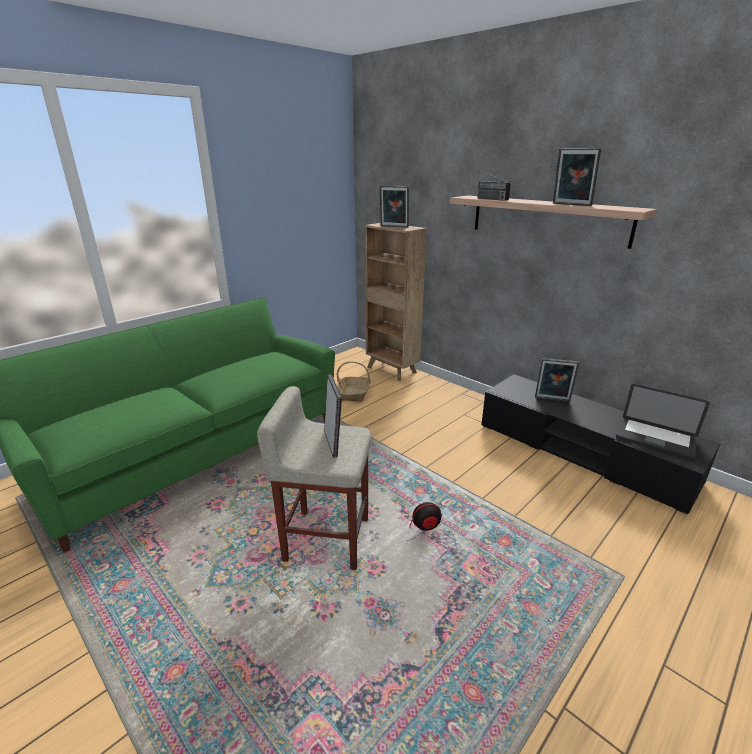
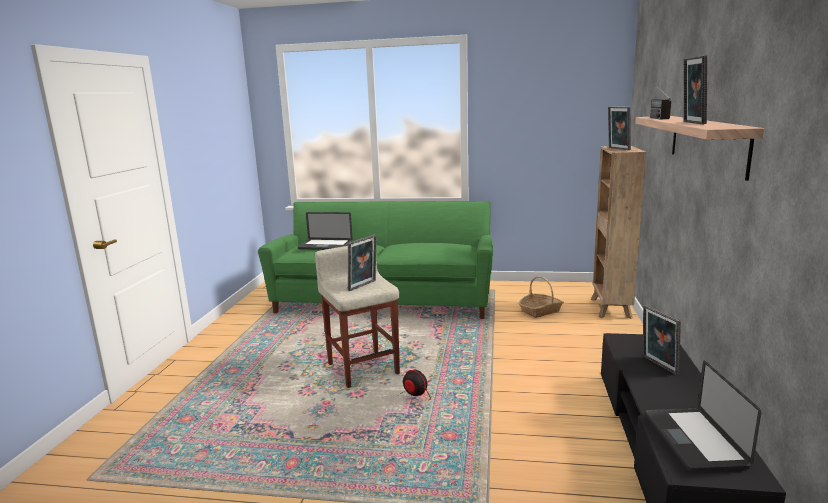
camera: 55 degrees right, 10 degrees down
(115, 416) = (325, 246): none -> laptop

